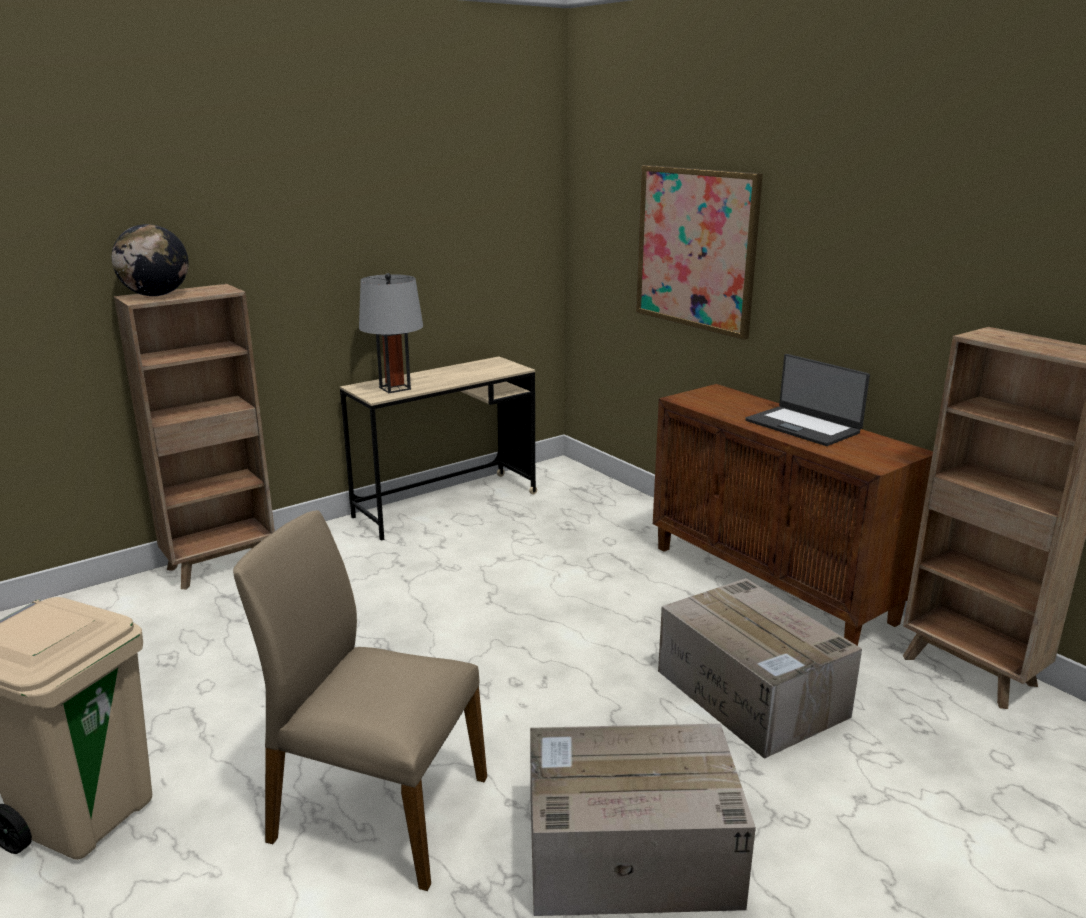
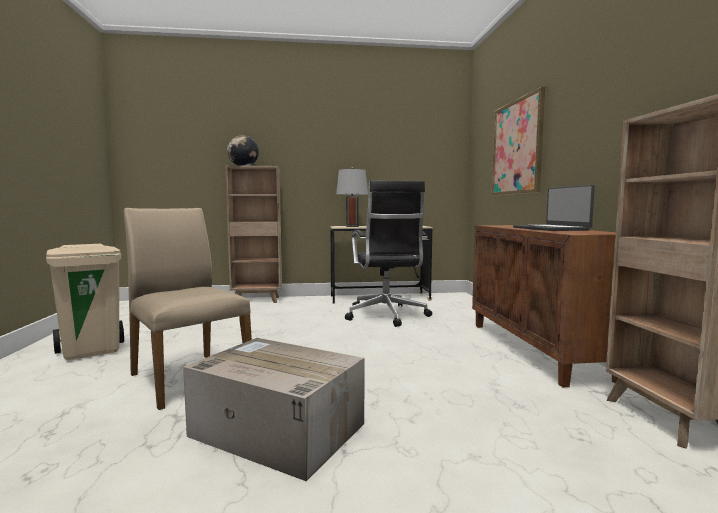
camera: 30 degrees right, 15 degrees down
(509, 555) = (386, 316): none -> black office chair
(753, 694) = (458, 389): cardboard box -> none

